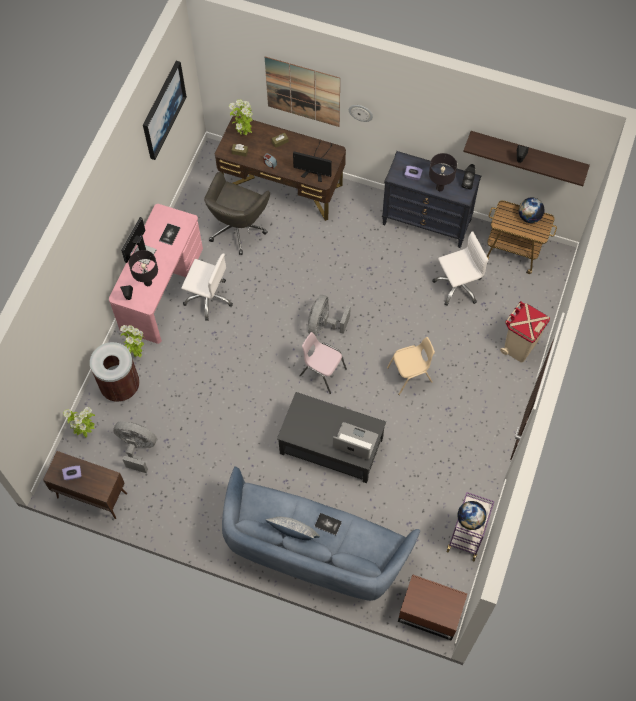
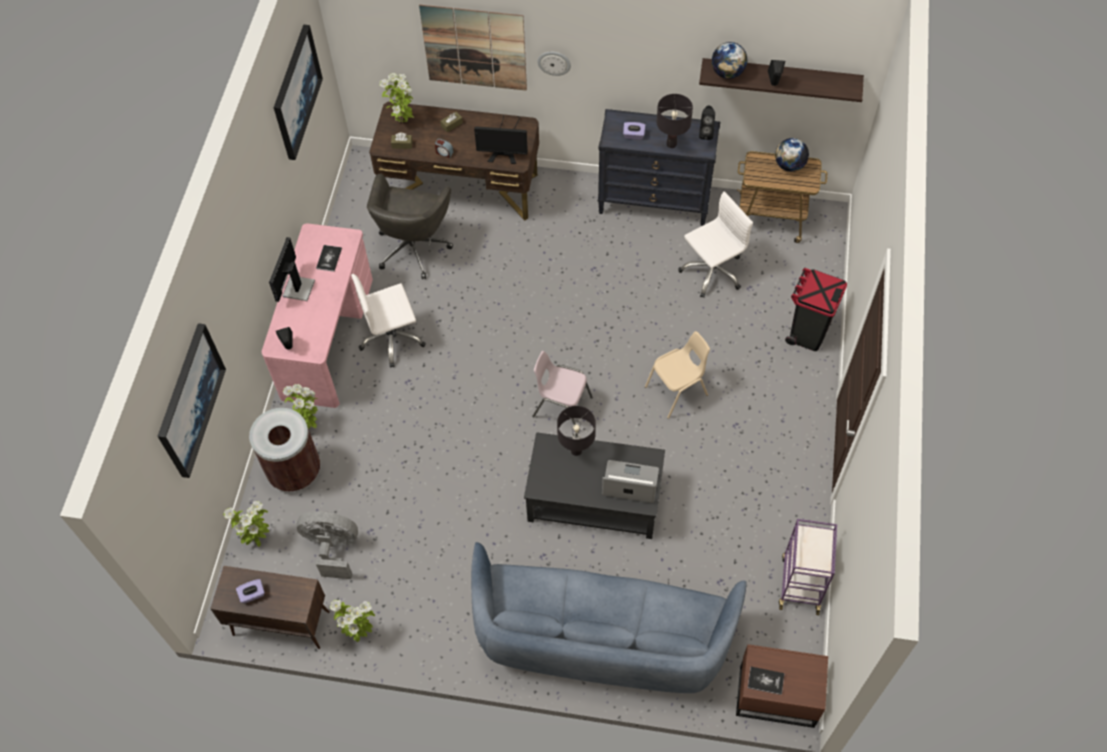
camera: 10 degrees left, 5 degrees down
(48, 335) = (189, 400): none -> picture
(145, 513) = (359, 633): none -> potted plant
(148, 282) = (311, 323): black table lamp -> black table lamp (576, 450)
(208, 298) = (392, 339): white office chair -> white office chair turned 150 degrees clockwise
(293, 534) = (573, 620): pillow -> none
(324, 325) = (551, 347): grey fan -> none
(328, 524) = (617, 598): book -> book (765, 680)
(470, 519) = (809, 555): globe -> globe (727, 73)
(519, 346) = (808, 332): beige trash can -> black trash can

